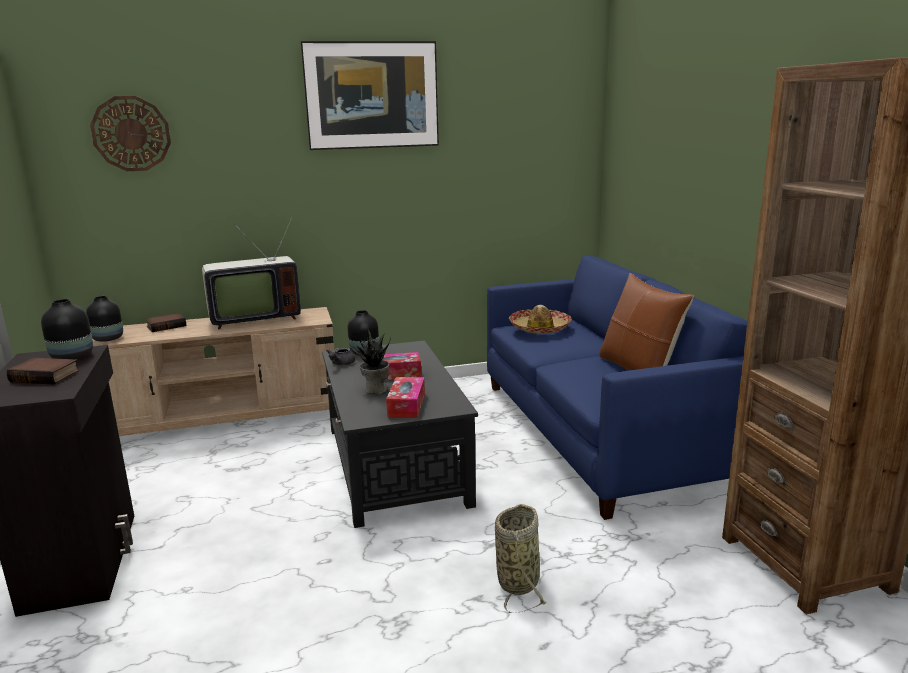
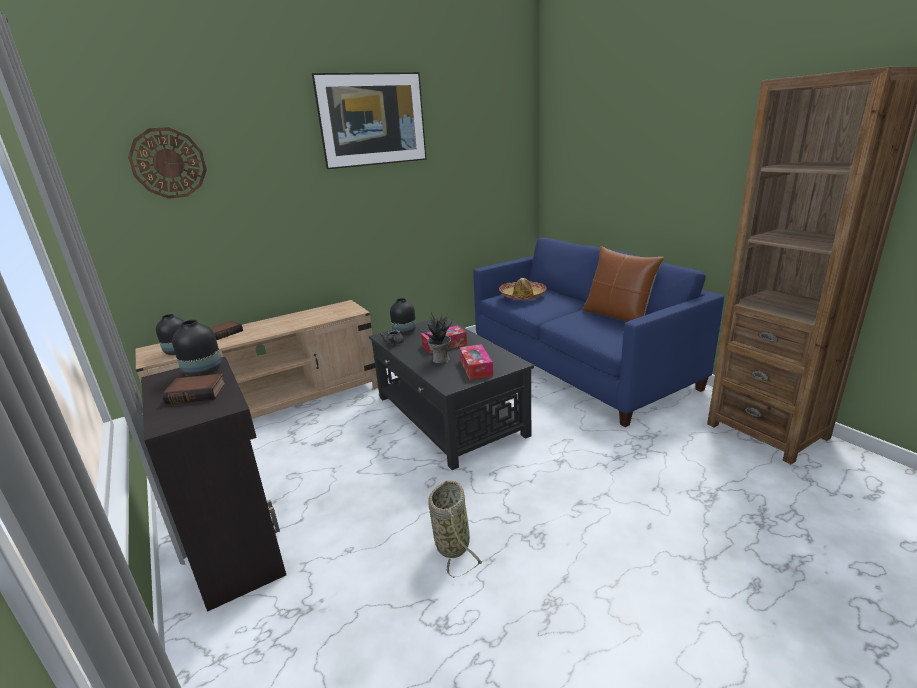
camera: 15 degrees left, 5 degrees up
(253, 318) = (298, 317): television -> none
(518, 580) = (599, 483): basket -> basket (452, 543)

